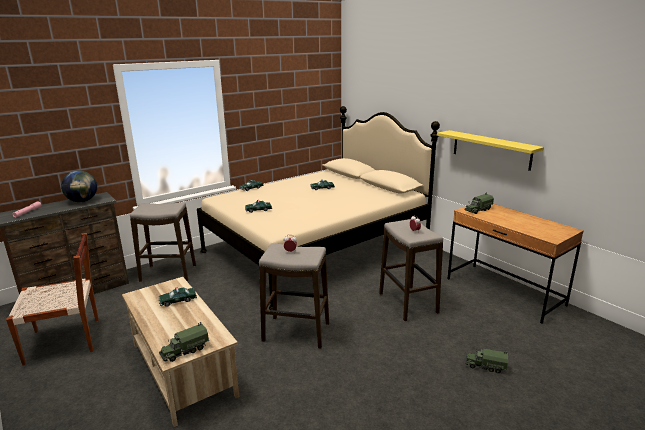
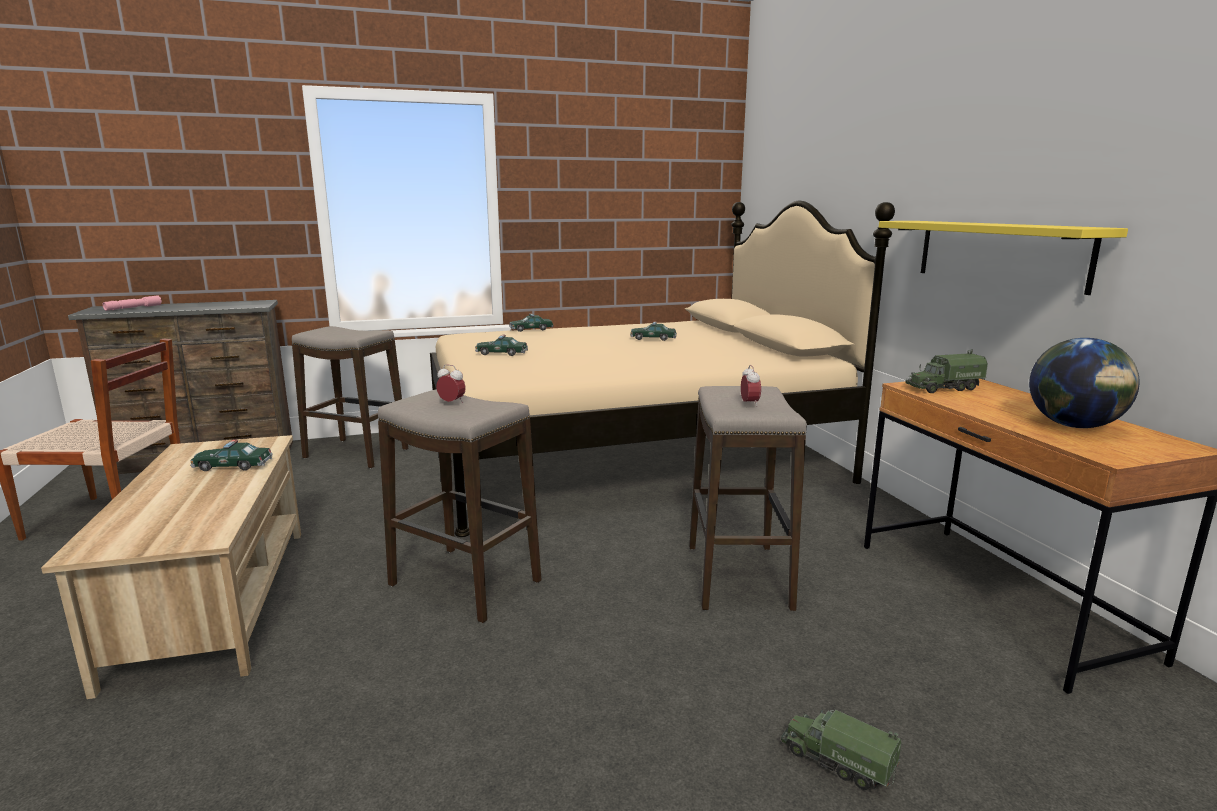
camera: 20 degrees right, 5 degrees down
(82, 201) = (224, 304): globe -> globe (1074, 426)
(185, 351) = (124, 542): toy truck -> none

